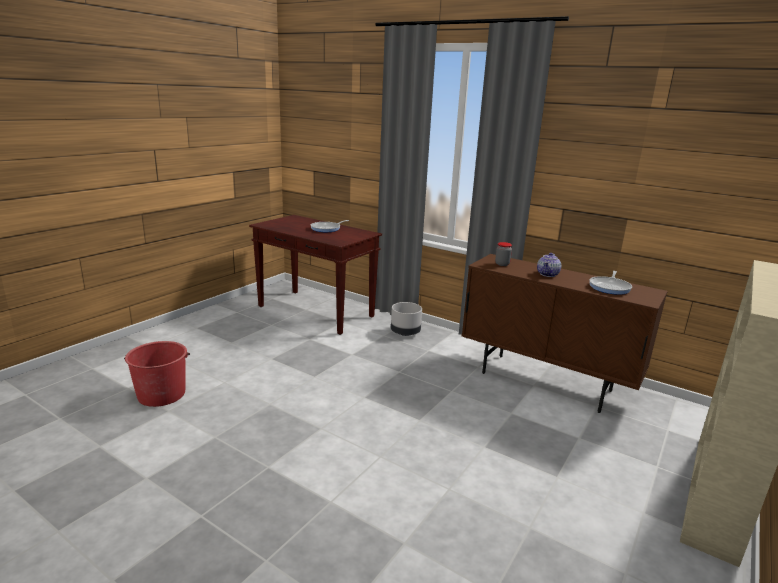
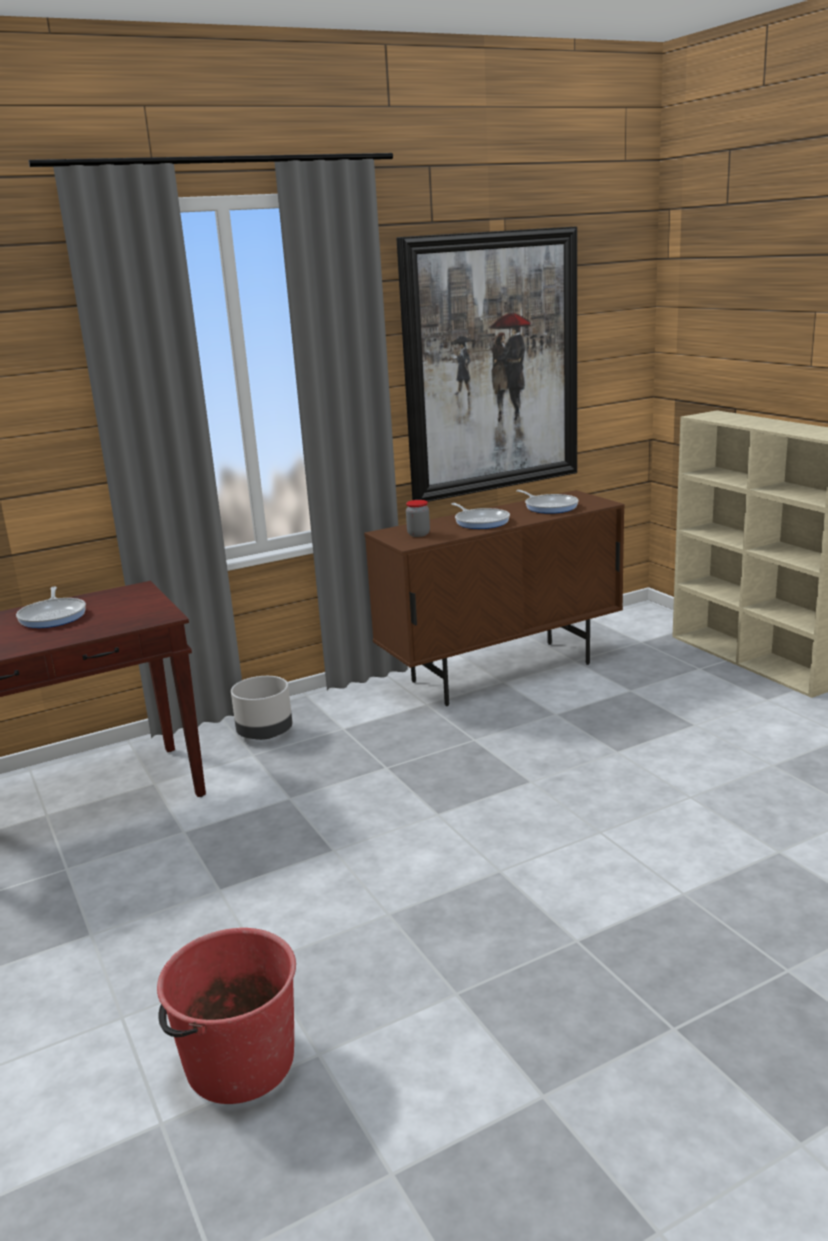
camera: 60 degrees left, 0 degrees up
(548, 274) = (480, 521): teapot -> frying pan
(632, 176) = (491, 364): none -> picture

